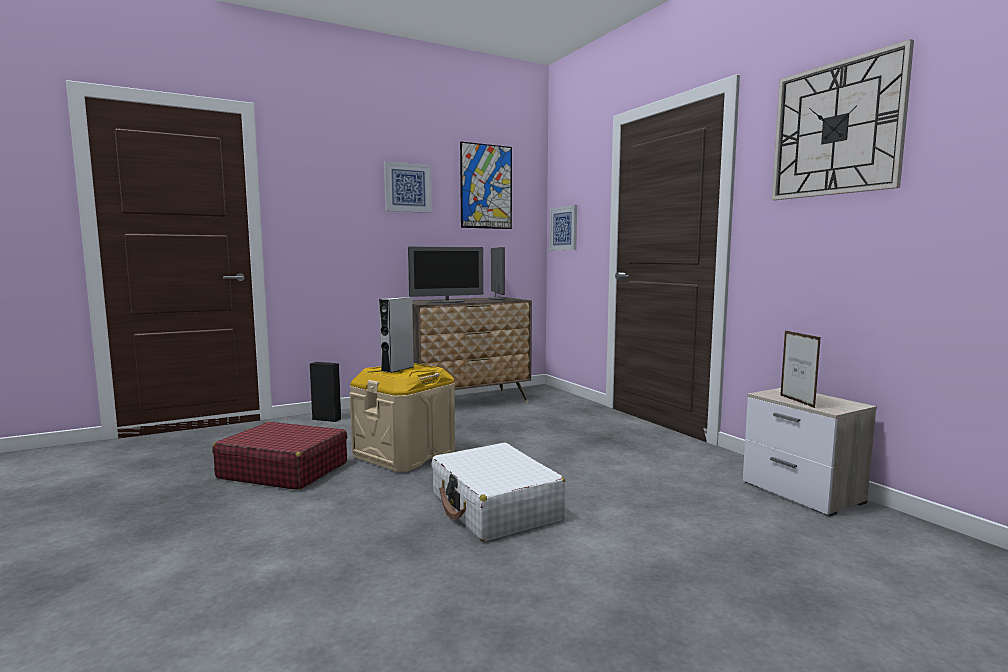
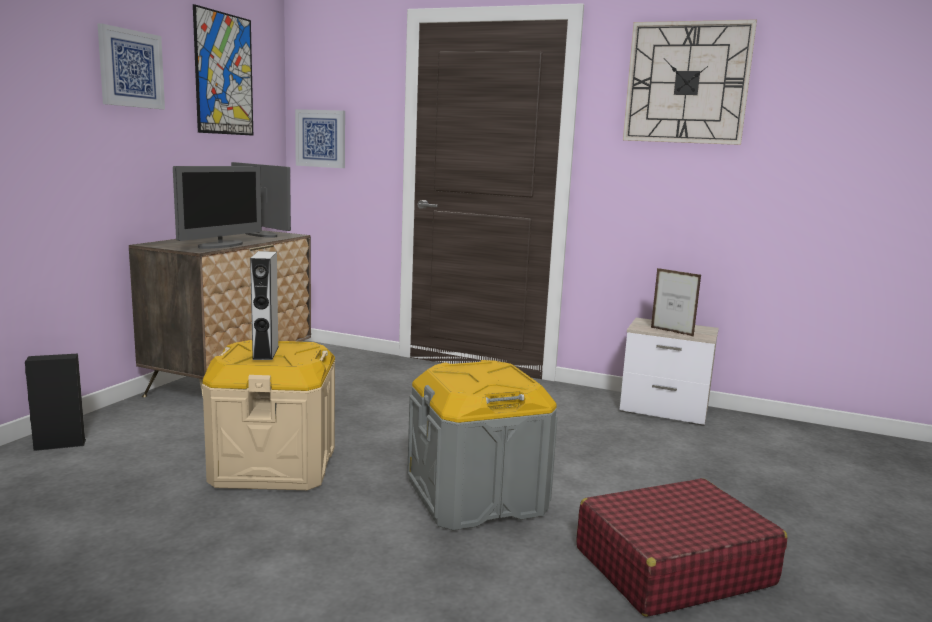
camera: 40 degrees left, 5 degrees up
(283, 470) = (139, 536): red suitcase -> red suitcase (672, 566)
(495, 507) = (477, 496): white suitcase -> grey storage box

